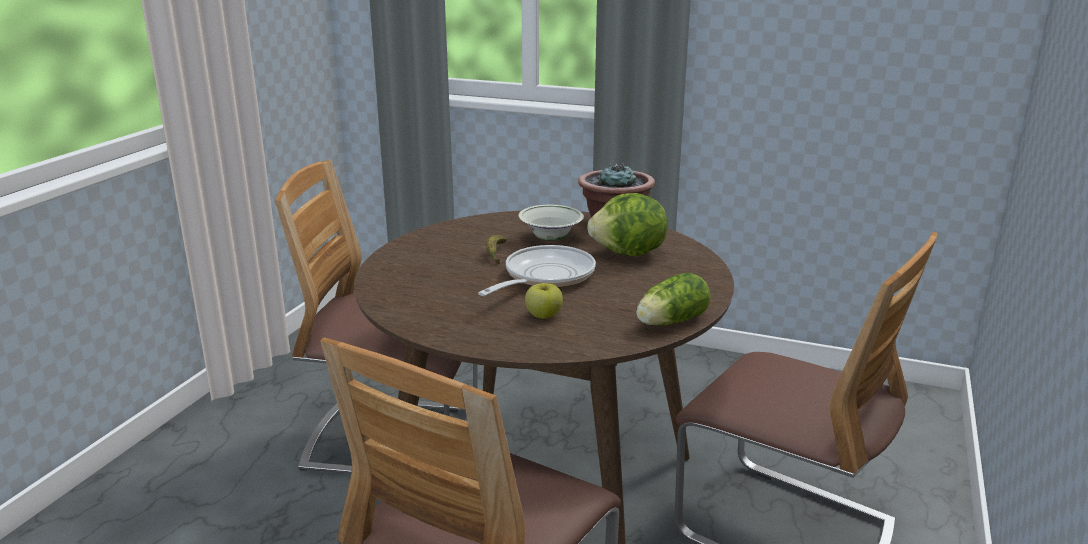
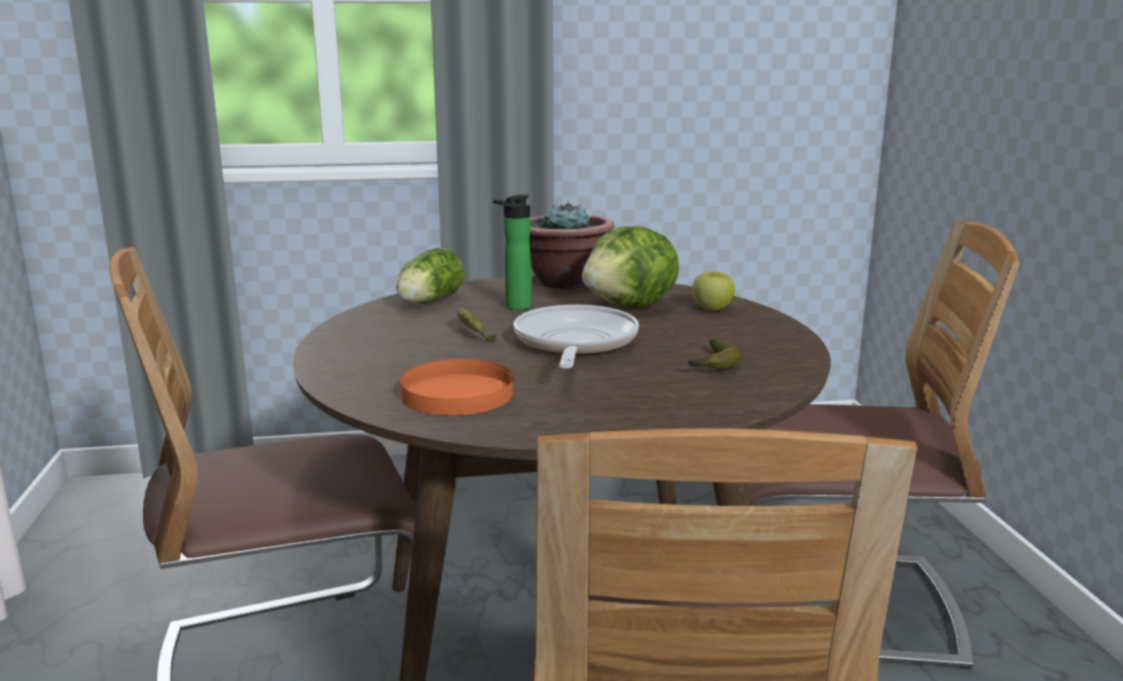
camera: 30 degrees left, 5 degrees down
(428, 296) = (458, 394): none -> orange plate
(543, 315) = (642, 382): apple -> apple (712, 308)
(550, 239) = (514, 307): white bowl -> bottle
(609, 314) = (713, 365): none -> banana
(669, 322) = (789, 359): lettuce -> lettuce (427, 302)

